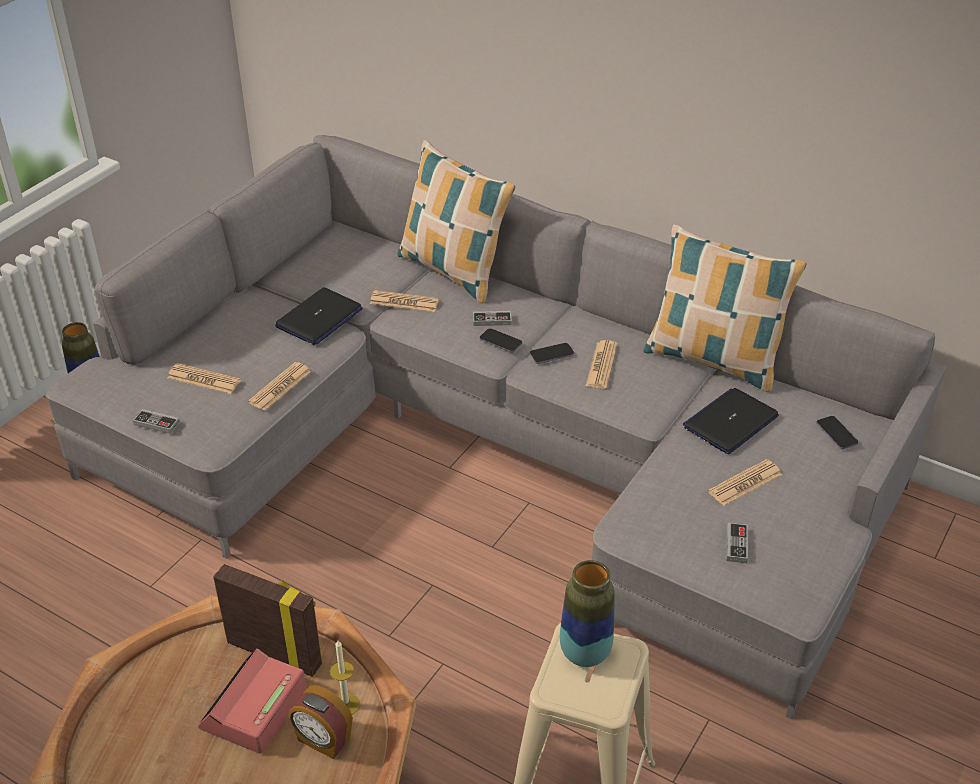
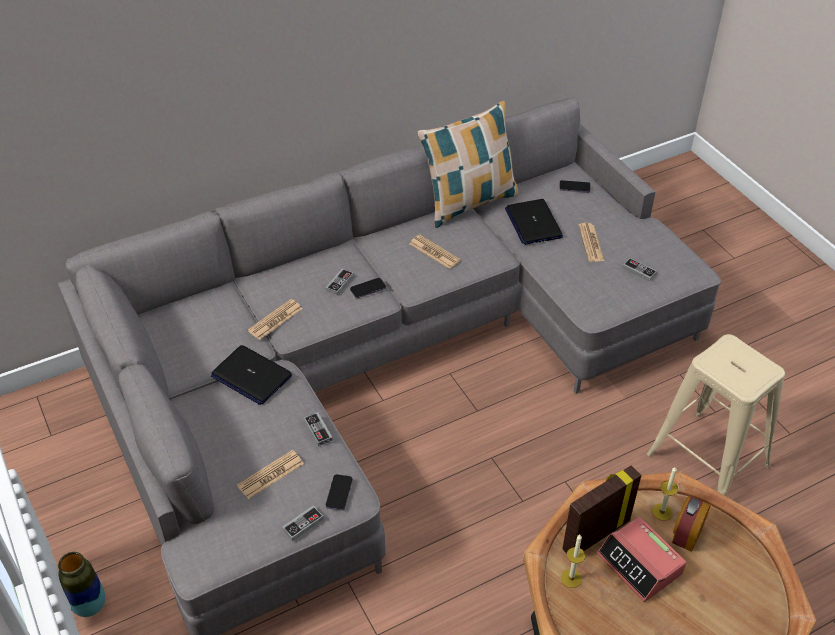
camera: 60 degrees left, 5 degrees up
(202, 652) = (571, 578): none -> candle
(280, 387) = (318, 430): newspaper -> game controller
(319, 318) = (251, 376): laptop -> laptop turned 150 degrees clockwise
(323, 740) = (686, 535): alarm clock -> alarm clock turned 150 degrees clockwise
(453, 271) = (261, 279): pillow -> none
(551, 355) = (403, 270): phone -> phone (339, 493)
(585, 653) = (724, 362): vase -> none

